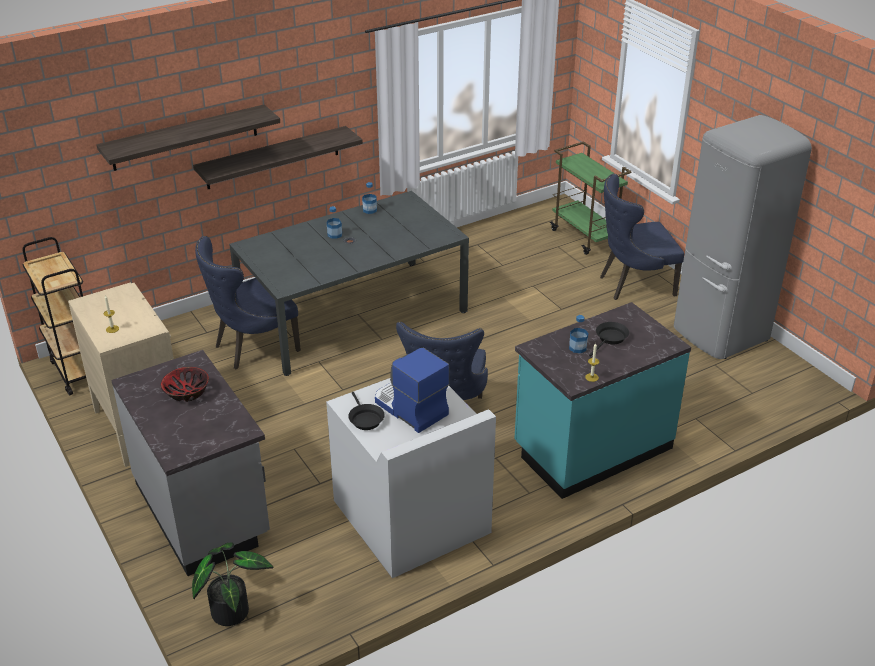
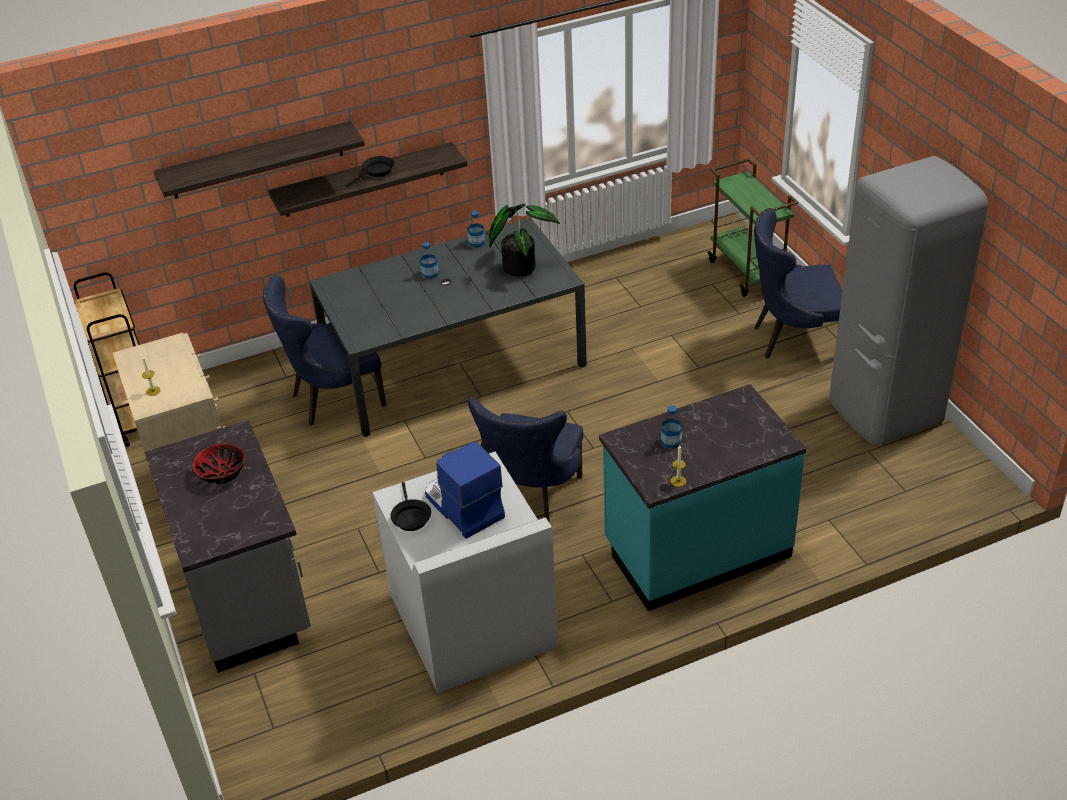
camera: 10 degrees right, 5 degrees up
(232, 608) = (258, 714): potted plant -> potted plant (521, 265)
(610, 339) = (712, 432): black frying pan -> black frying pan (376, 172)

